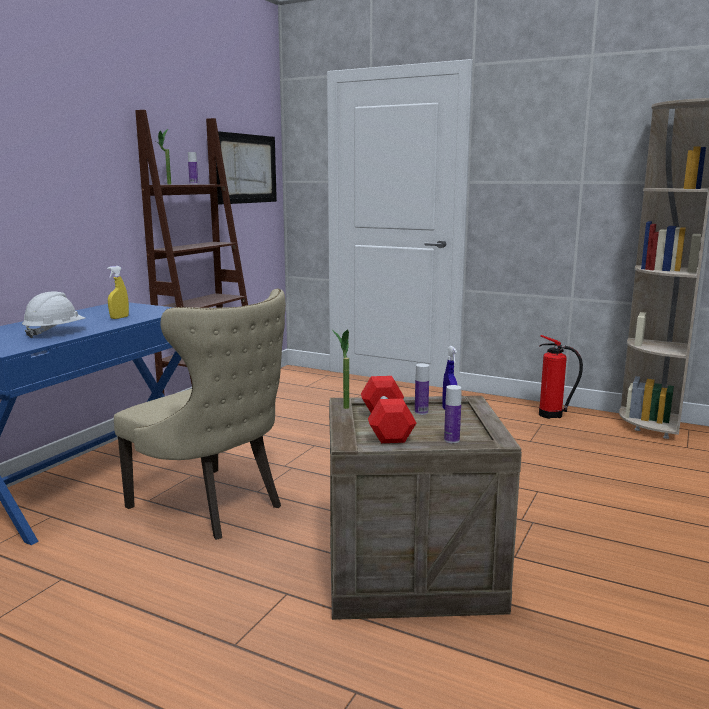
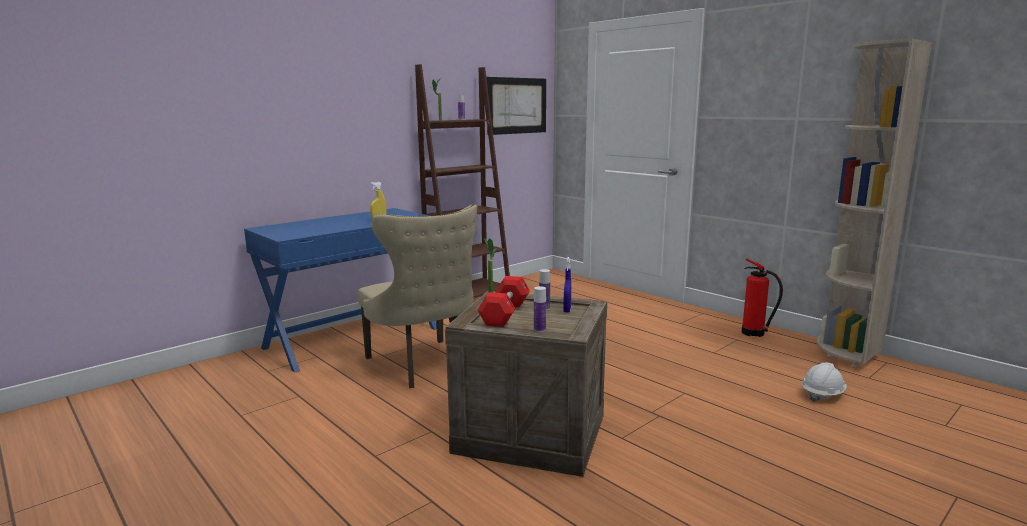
camera: 20 degrees right, 0 degrees up
(55, 332) = (326, 227): white hard hat -> white hard hat (822, 395)

